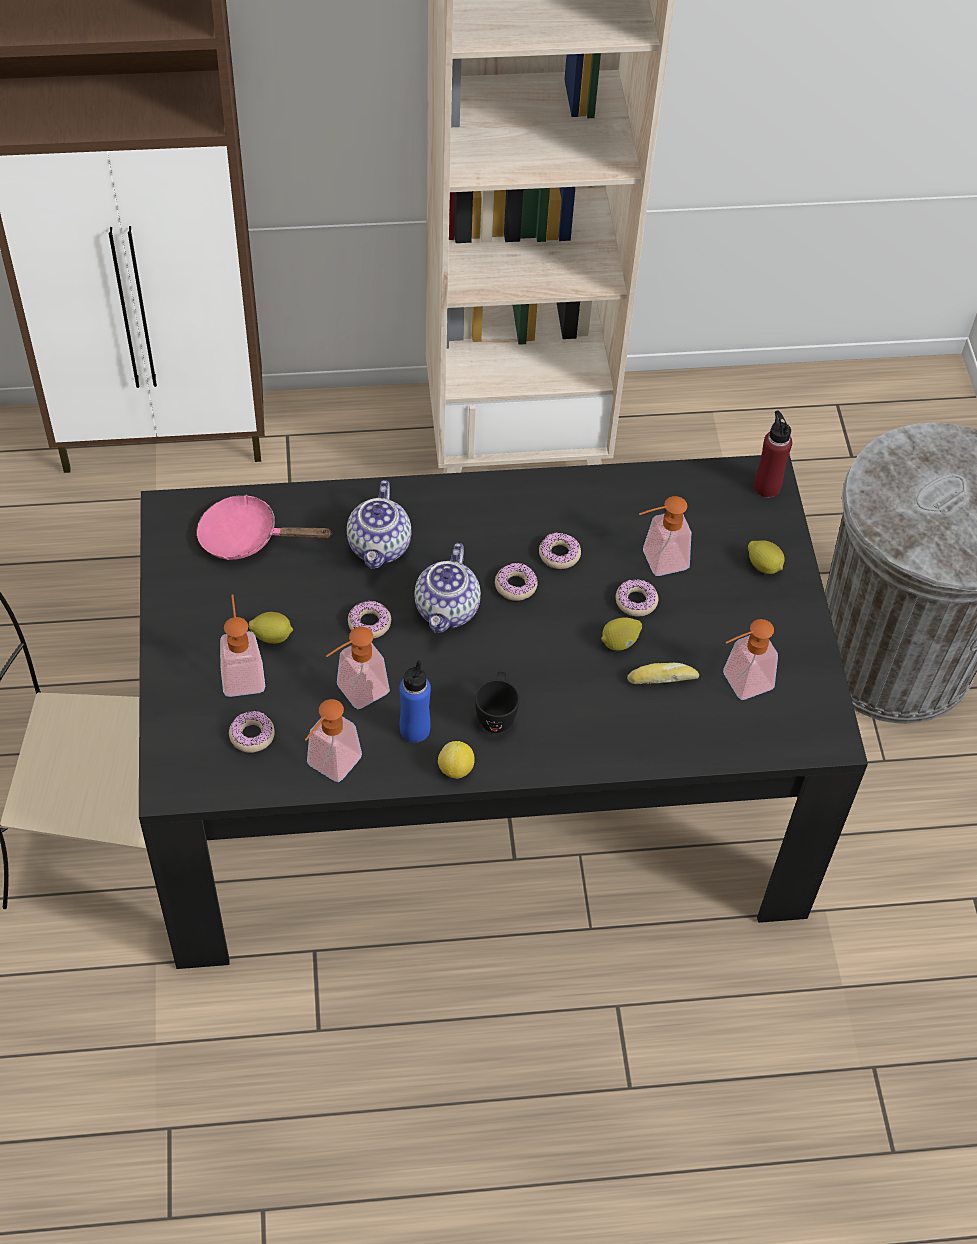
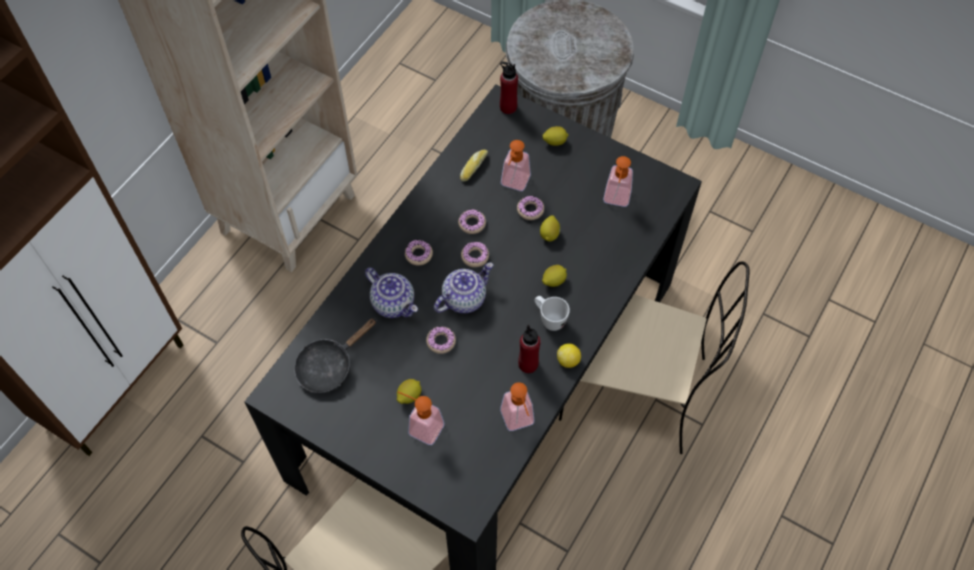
camera: 50 degrees left, 5 degrees up
(247, 537) = (329, 366): pink frying pan -> black frying pan
(252, 735) = (468, 448): donut -> donut (418, 255)
(355, 693) = (481, 378): soap dispenser -> none
(414, 730) = (528, 364): blue bottle -> red bottle
(448, 610) = (464, 298): teapot -> teapot turned 90 degrees counterclockwise
(496, 714) = (549, 319): black mug -> white mug
(556, 687) = (553, 281): none -> lemon
(612, 973) = (637, 389): none -> beige chair
(662, 678) = (586, 231): bread -> bread (473, 167)

